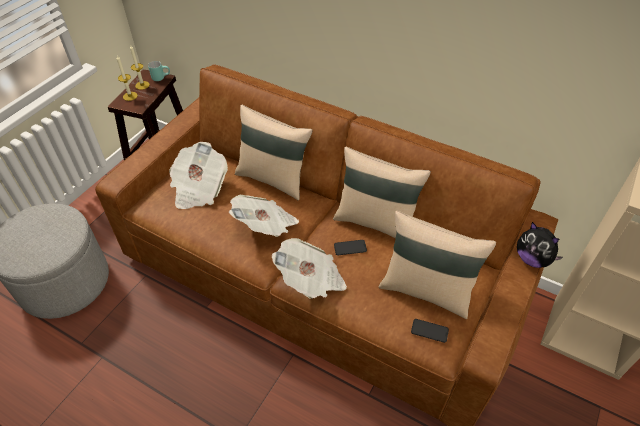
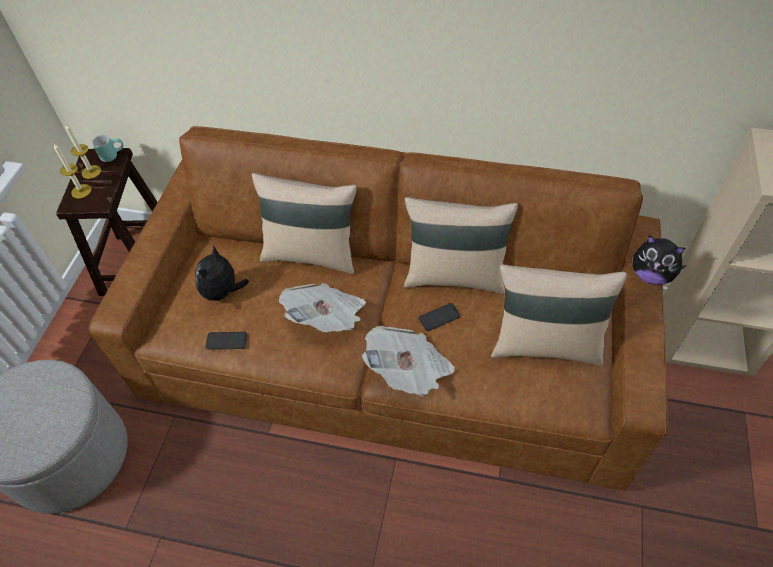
camera: 15 degrees left, 5 degrees up
(198, 188) = (223, 292): newspaper -> plush toy
(429, 330) = (567, 391): phone -> phone (226, 341)

